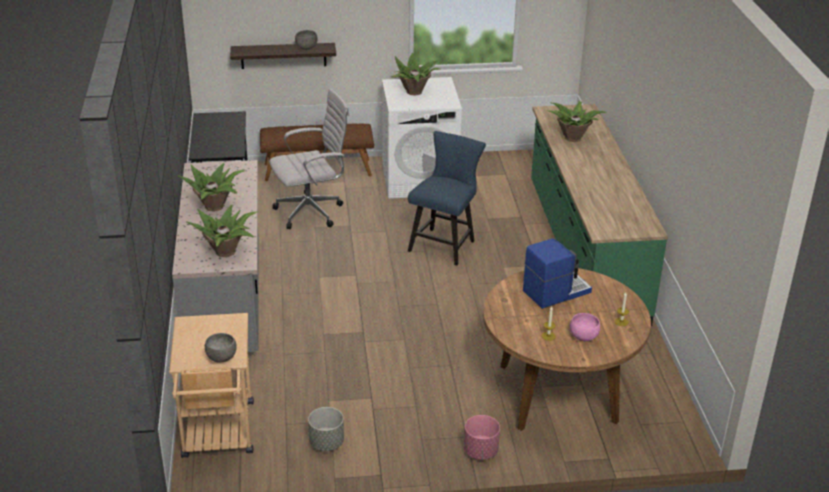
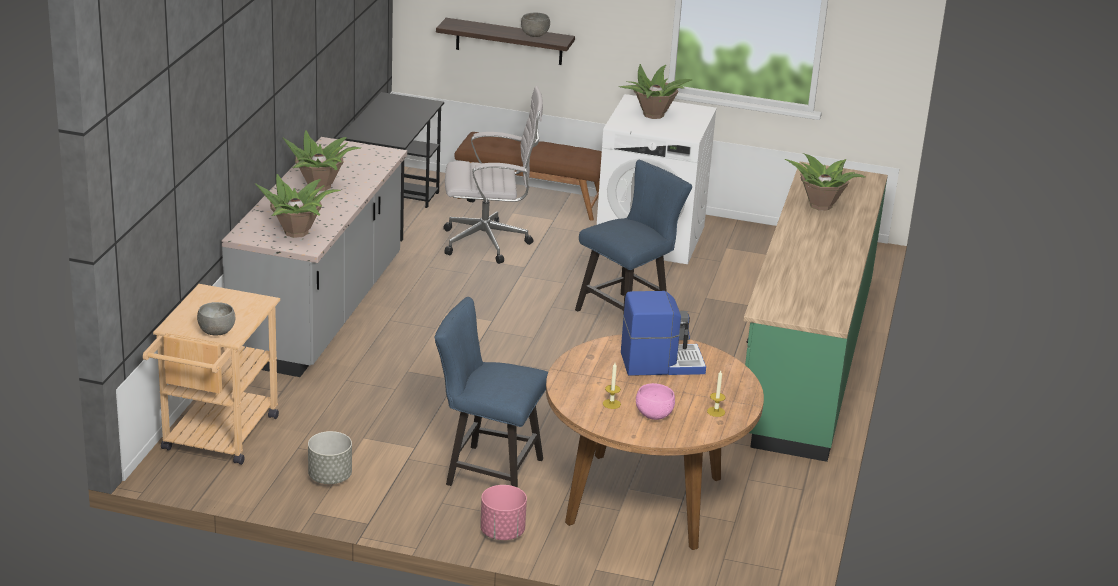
camera: 20 degrees right, 5 degrees down
(435, 402) = (487, 471): none -> blue chair

